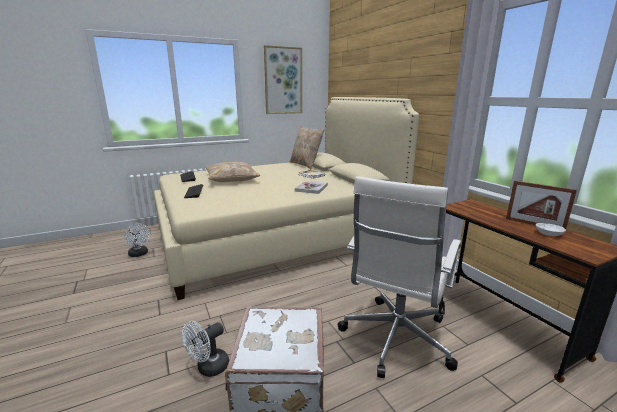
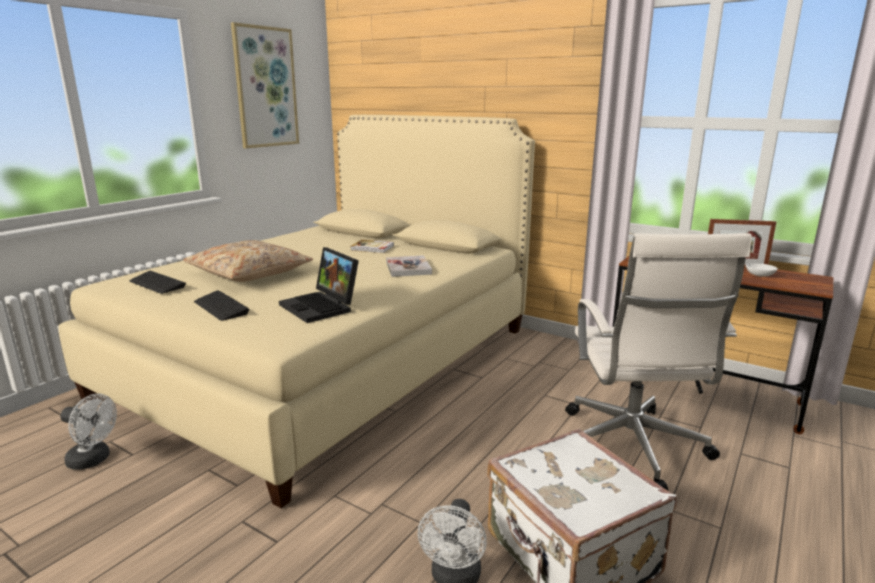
camera: 30 degrees left, 0 degrees up
(234, 200) = (322, 307): none -> laptop
(306, 165) = (334, 233): beige pillow -> none

